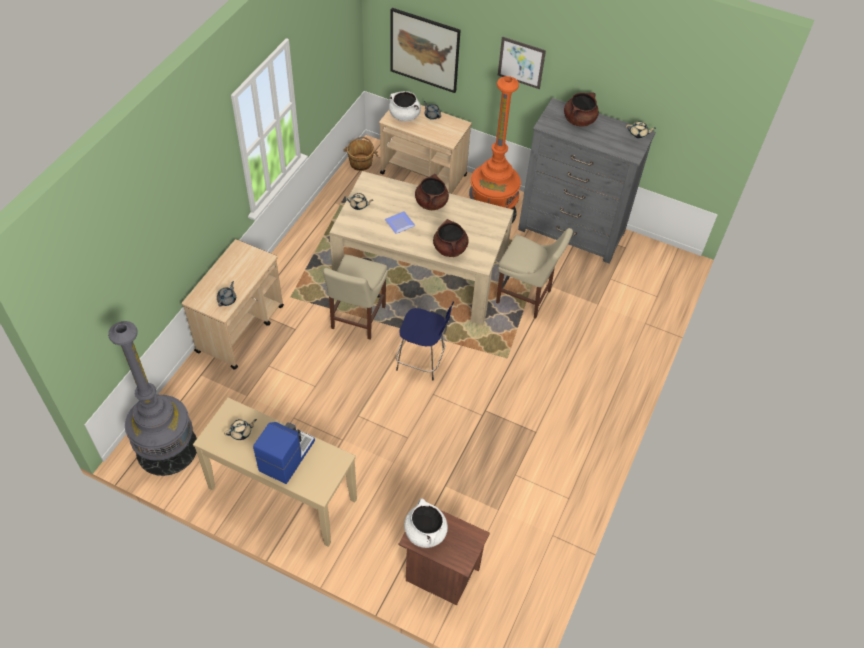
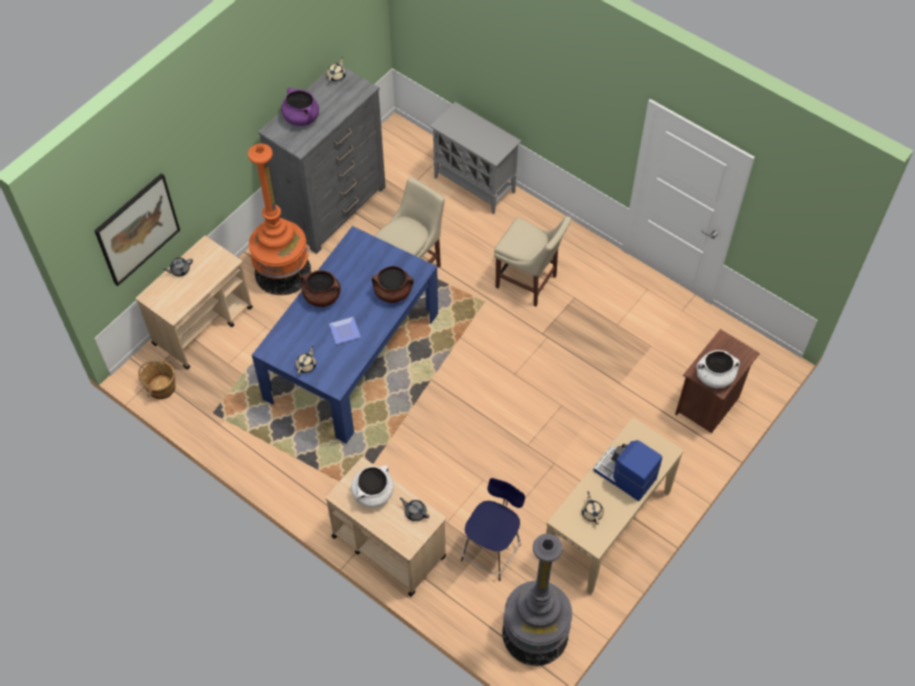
camera: 75 degrees left, 5 degrees up
(357, 319) = (403, 427): beige chair -> beige chair (528, 283)
(405, 116) = (171, 297): white cooking pot -> white cooking pot (373, 493)
(421, 272) = (352, 355): beige dining table -> blue dining table
(422, 361) = (471, 376): blue stool -> blue stool (492, 550)
(521, 62) = (219, 136): picture -> none
(579, 120) = (301, 117): brown cooking pot -> purple cooking pot
(640, 330) = (475, 185): none -> grey cabinet

